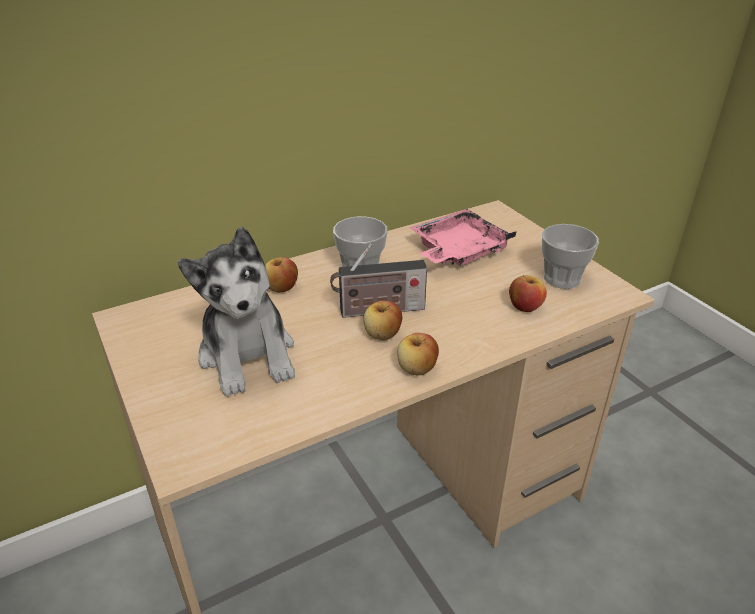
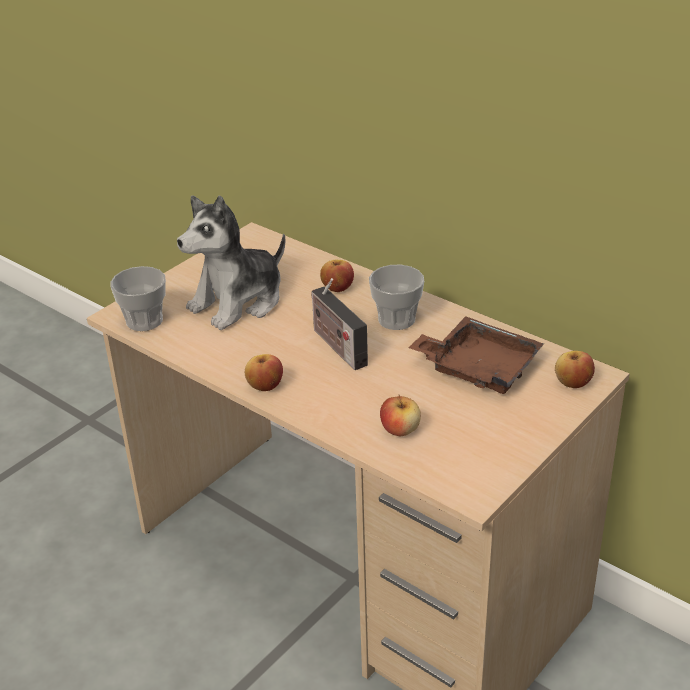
camera: 70 degrees right, 0 degrees up
(382, 335) = (302, 357): apple -> apple (572, 383)
(458, 251) = (478, 367): pink tray -> brown tray
(562, 278) = (475, 447): cup -> cup (144, 321)

